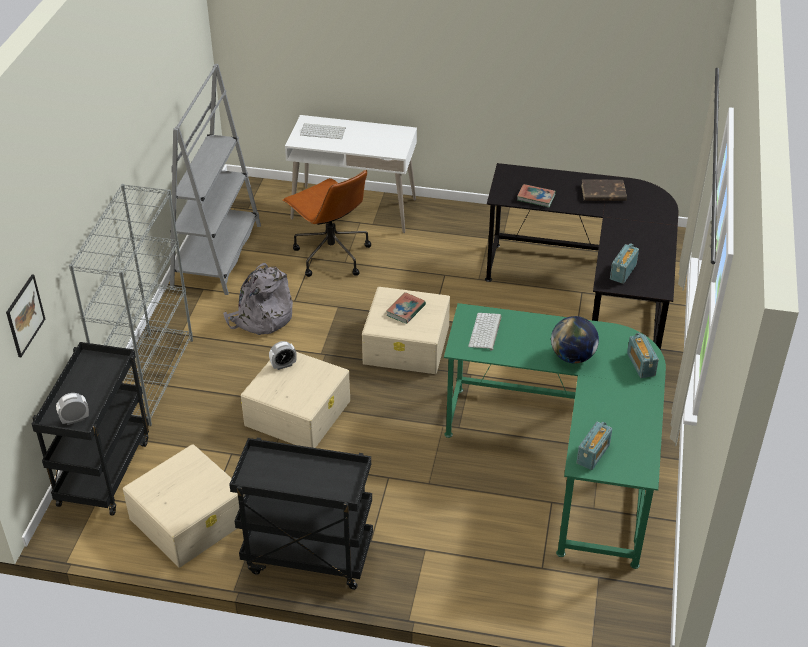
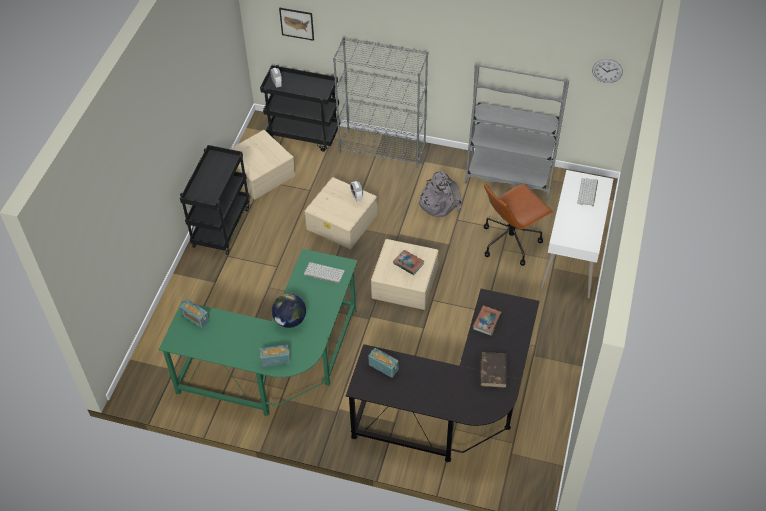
camera: 95 degrees right, 10 degrees up
(197, 42) = (607, 70): none -> wall clock

